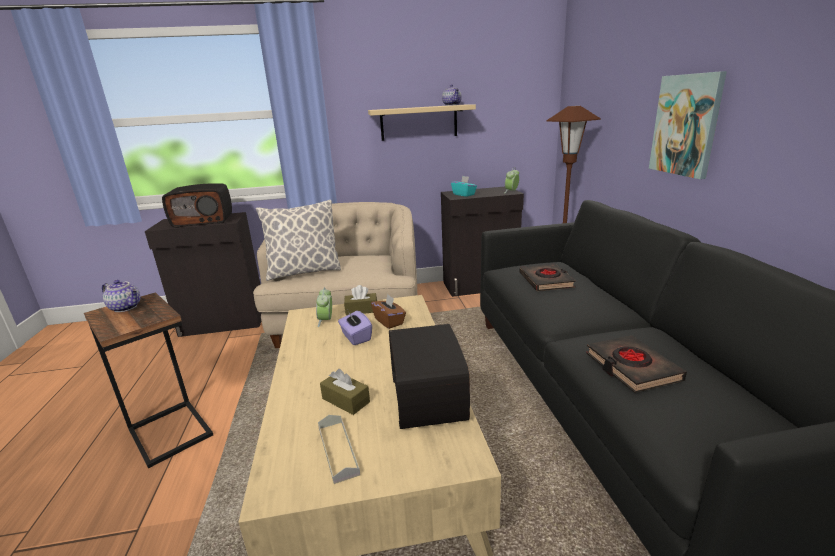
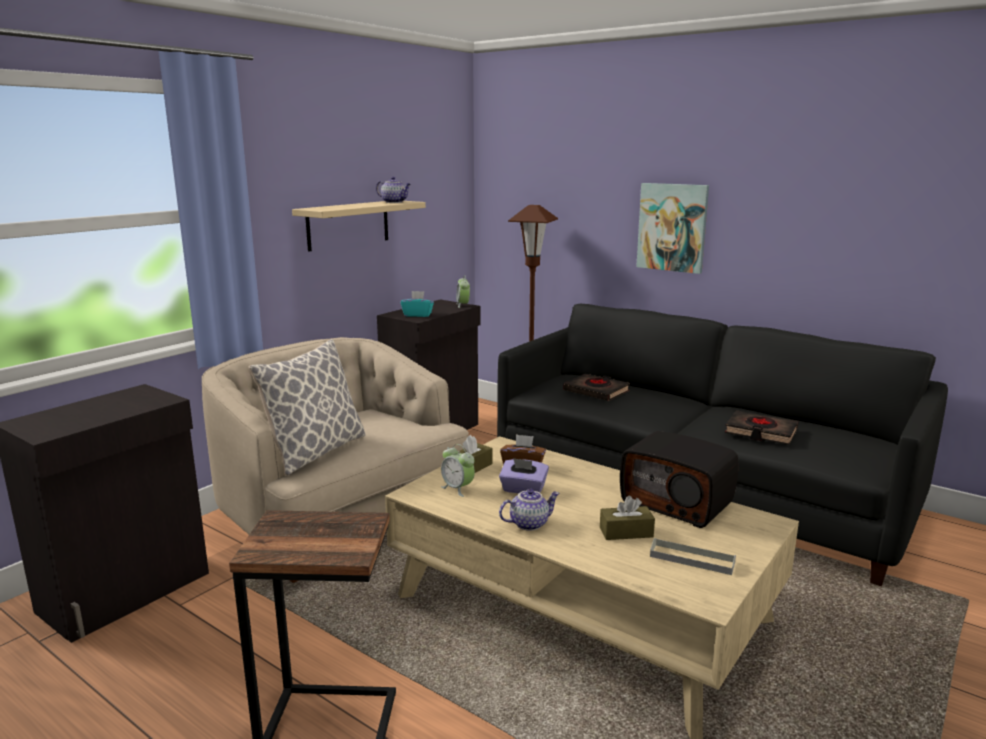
camera: 45 degrees left, 5 degrees down
(126, 307) = (283, 534): teapot -> teapot (529, 523)
(204, 220) = (108, 408): radio -> none

